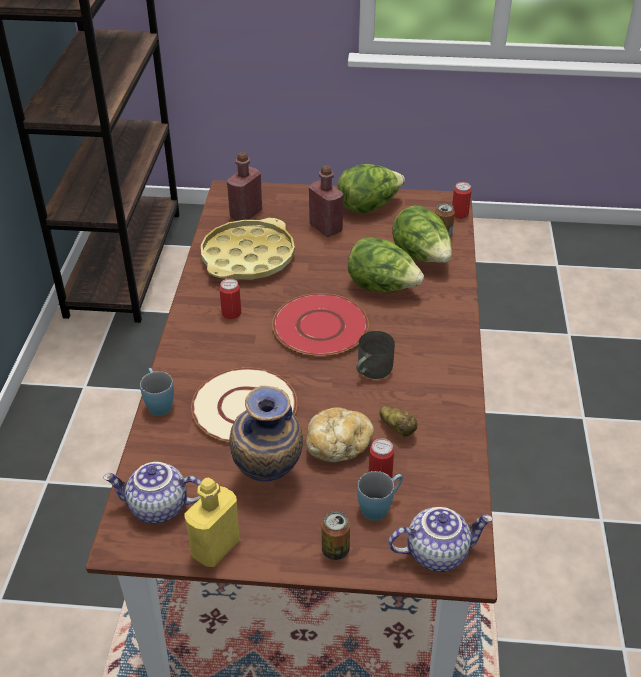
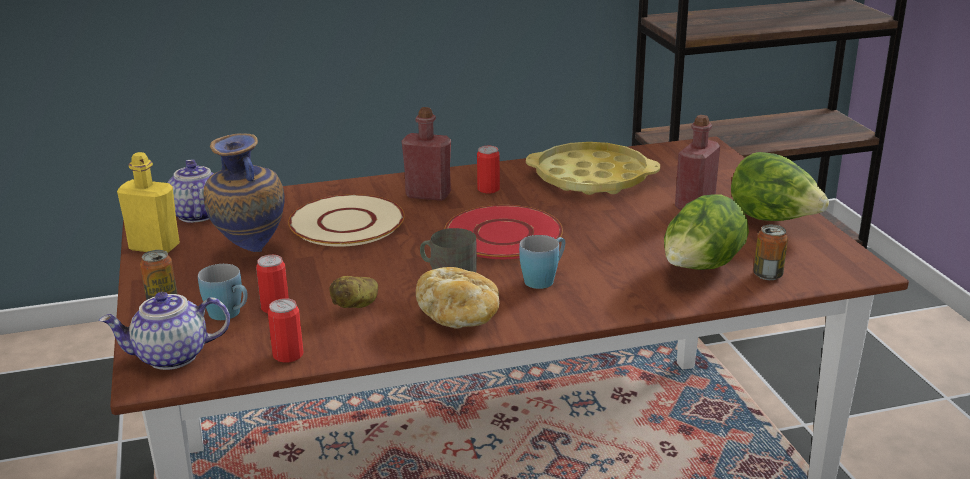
camera: 70 degrees right, 15 degrees down
(158, 403) = (331, 187): blue mug -> blue mug (544, 279)
(246, 214) = (670, 162): red bottle -> red bottle (428, 195)
(338, 445) = (313, 277): bread -> bread (459, 317)
(382, 287) = (610, 255): lettuce -> none
(437, 552) = (171, 357): teapot -> teapot turned 105 degrees clockwise
(459, 214) = (836, 279): can -> can (288, 355)

